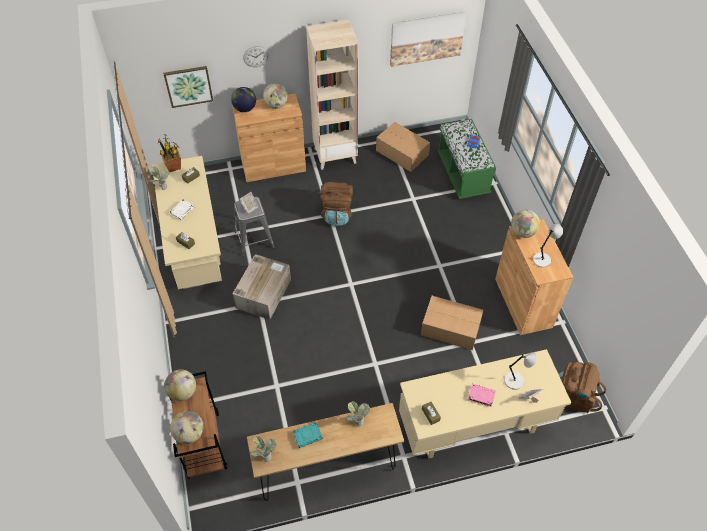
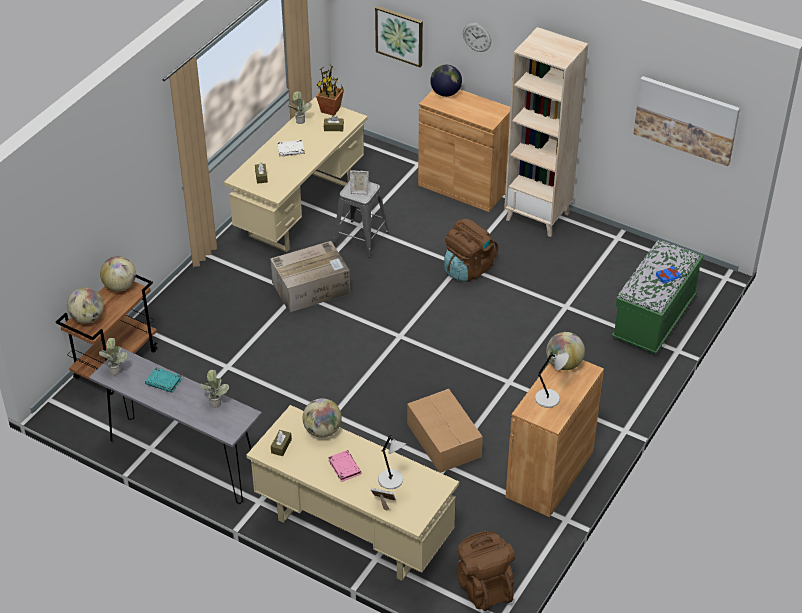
camera: 45 degrees right, 10 degrees down
(276, 105) = (479, 107): globe -> globe (322, 431)
(327, 471) = (184, 460): brown console table -> grey console table
(401, 152) = (613, 257): cardboard box -> none

